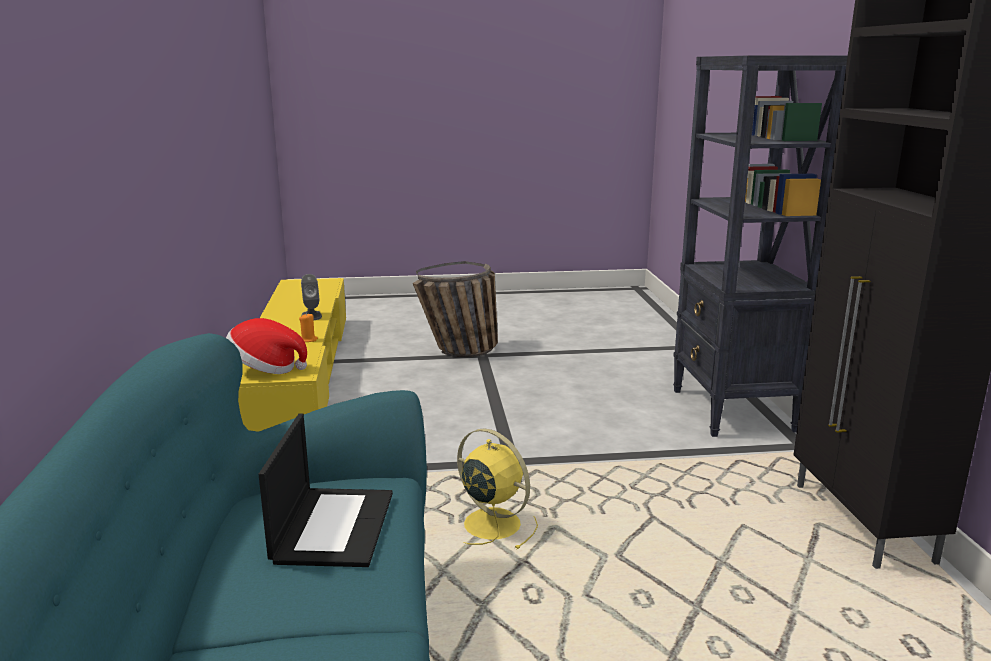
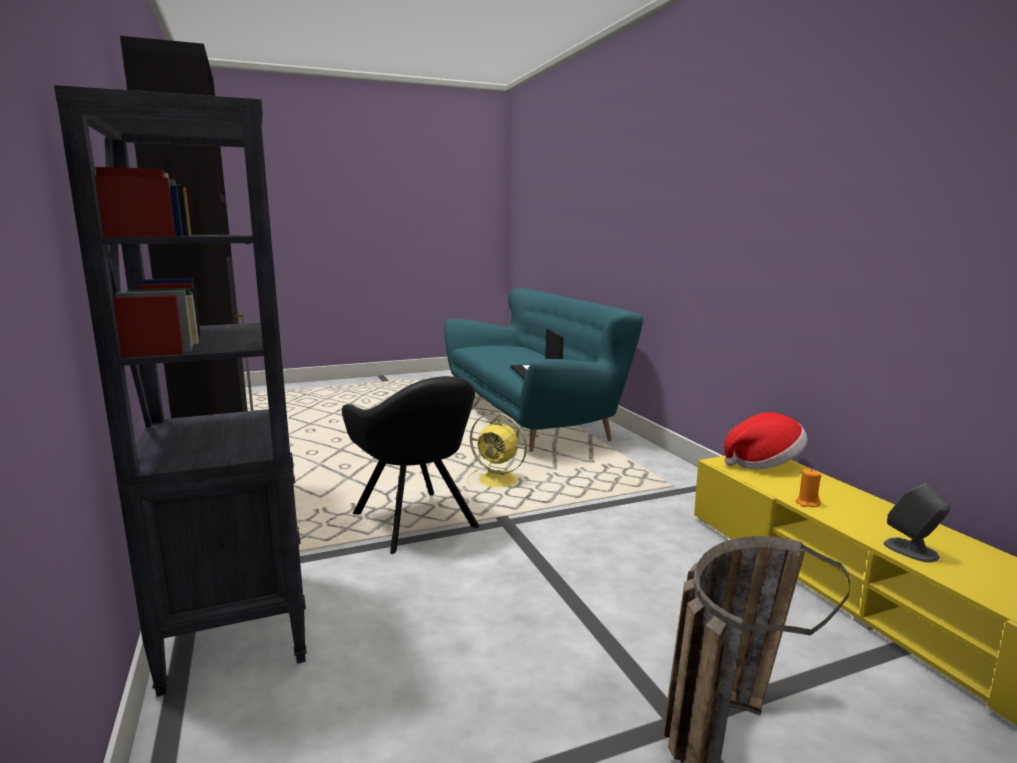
camera: 165 degrees right, 5 degrees down
(609, 473) = (417, 522): none -> black armchair

